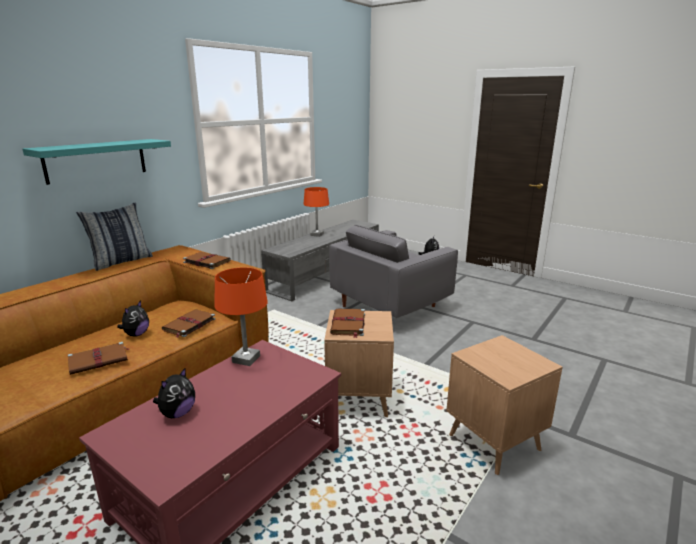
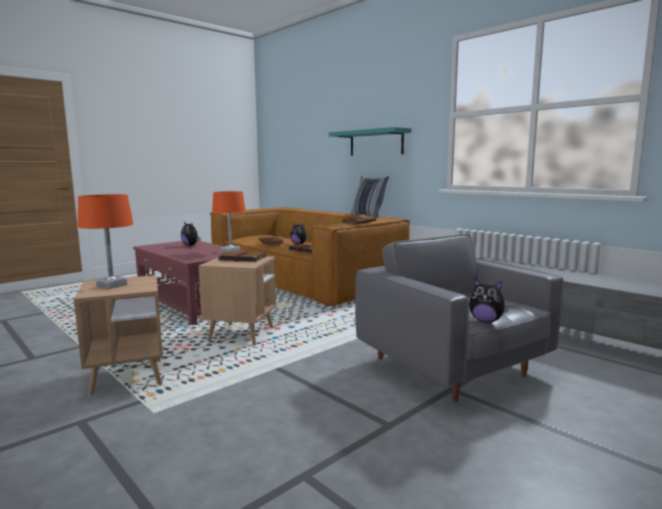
camera: 100 degrees right, 10 degrees down
(317, 234) = (571, 272): orange table lamp -> orange table lamp (111, 285)

